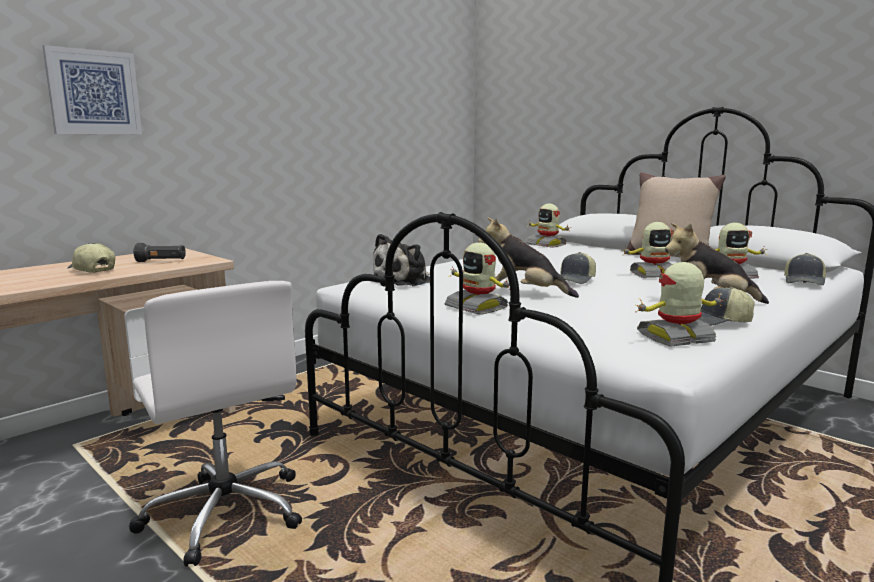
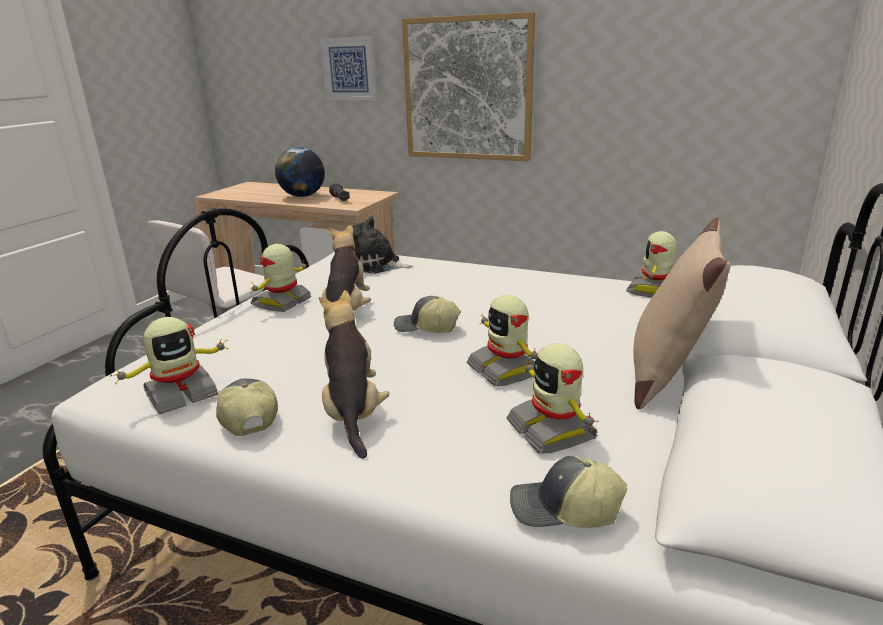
camera: 70 degrees right, 10 degrees up
(91, 270) = (302, 196): cap -> globe
(252, 123) = (467, 89): none -> picture
(676, 338) = (181, 394): toy robot -> toy robot turned 90 degrees clockwise

